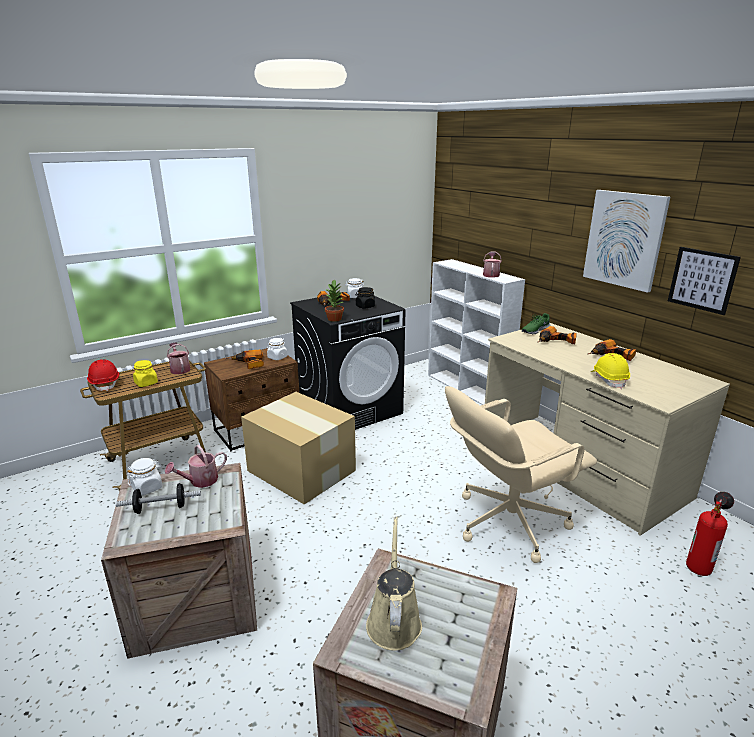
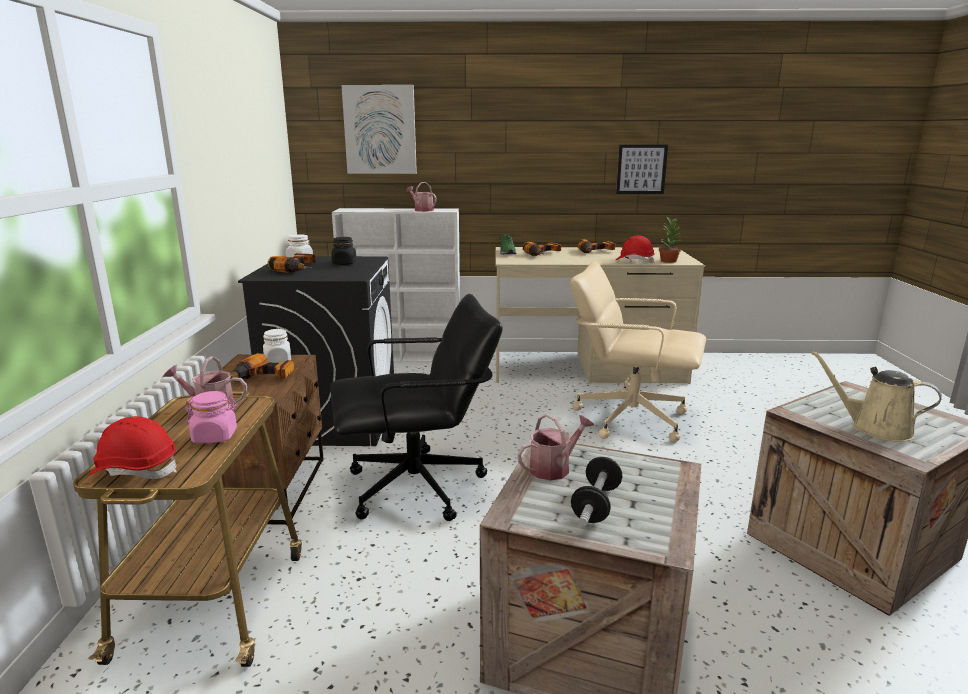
camera: 55 degrees left, 5 degrees down
(146, 383) = (215, 436): yellow jar -> pink jar
(147, 488) = (530, 507): white jar -> none
(200, 481) = (554, 467): watering can -> watering can turned 120 degrees counterclockwise
(302, 471) = (418, 487): cardboard box -> black office chair
(335, 319) = (354, 277): potted plant -> potted plant (668, 261)
(508, 522) = (630, 418): beige office chair -> beige office chair turned 105 degrees clockwise
(609, 379) = (634, 261): yellow hard hat -> red hard hat
(624, 239) = (566, 146): picture -> picture (380, 130)
(704, 555) = (726, 376): fire extinguisher -> none

